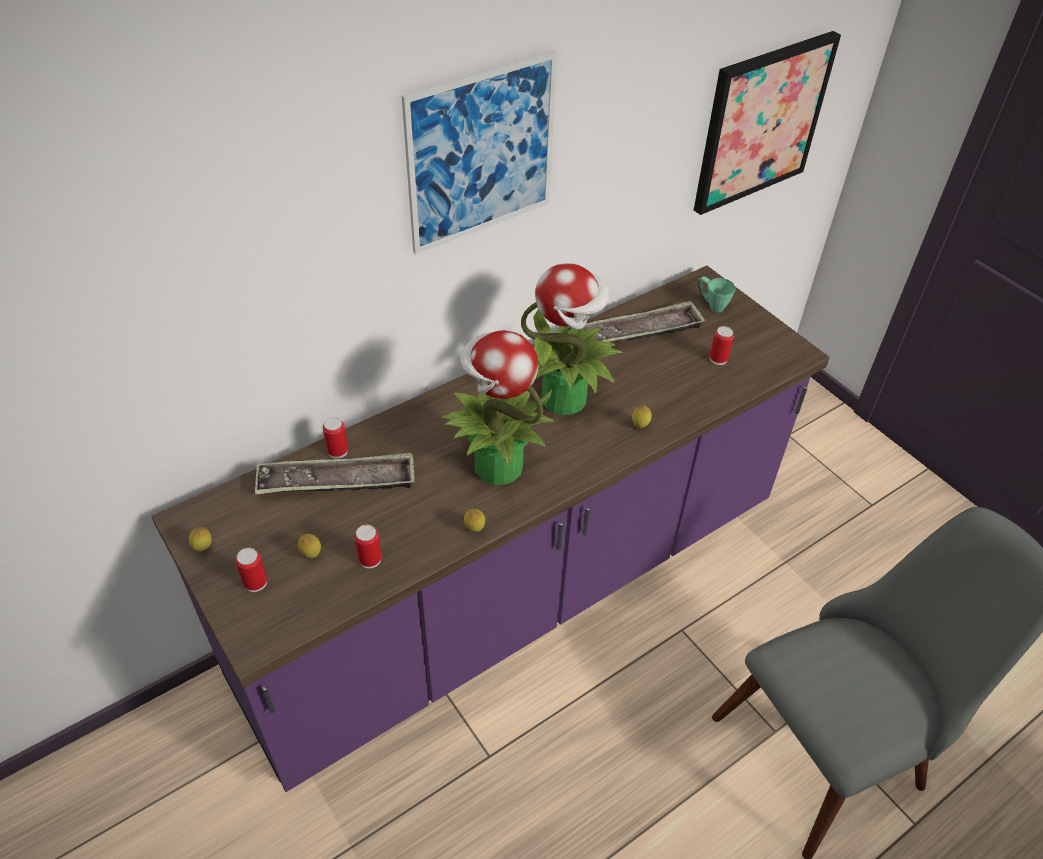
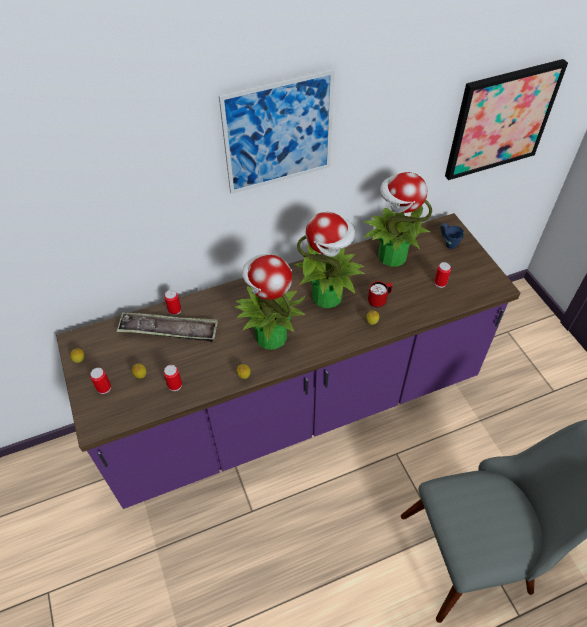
camera: 15 degrees right, 5 degrees up
(638, 332) = (391, 256): tray -> potted plant
(641, 394) = (379, 300): none -> red mug
(711, 305) = (448, 243): green mug -> blue mug

